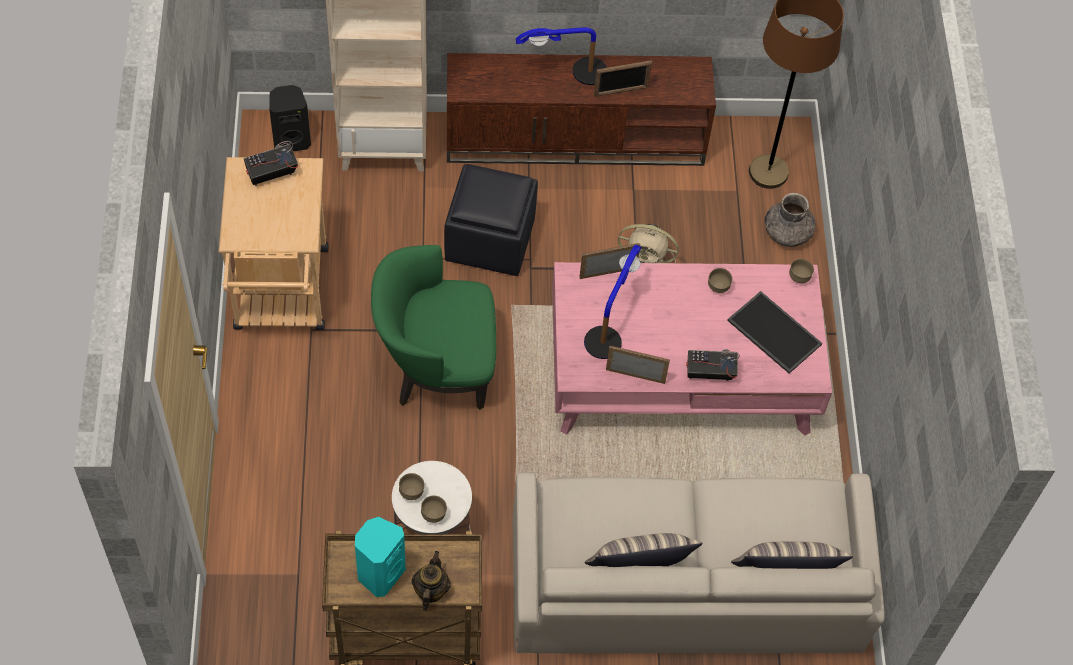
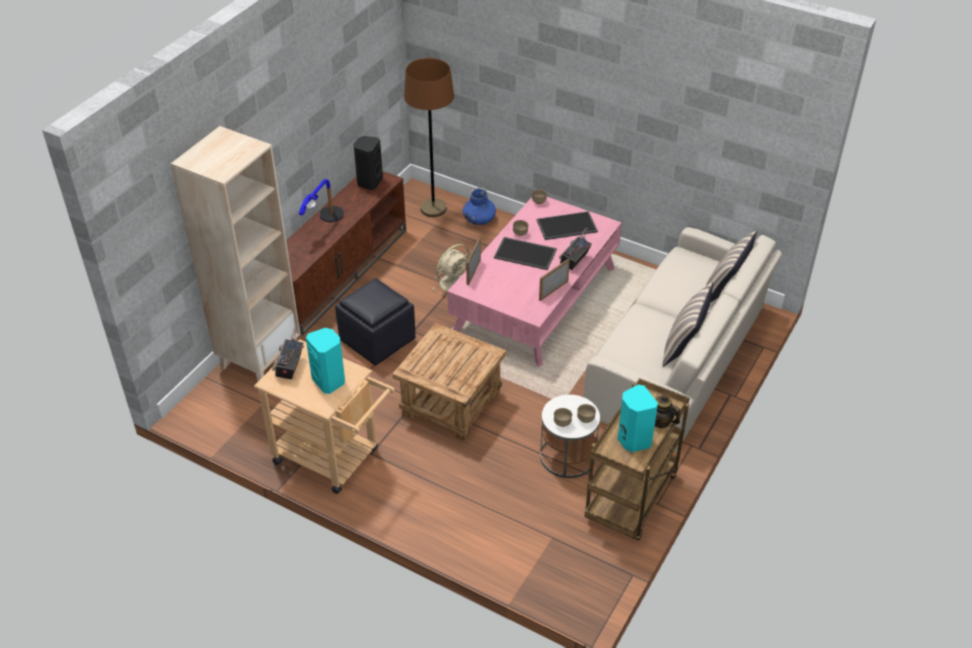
camera: 55 degrees left, 15 degrees down
(274, 222) = (329, 381): none -> turquoise speaker
(291, 140) = (213, 402): black speaker -> black speaker (369, 182)
(436, 368) = (450, 404): green armchair -> brown side table
(610, 326) = (512, 286): table lamp -> none
(621, 91) = (358, 208): picture frame -> none
(685, 312) = (526, 253): none -> tray
(787, 232) = (479, 219): grey vase -> blue vase

